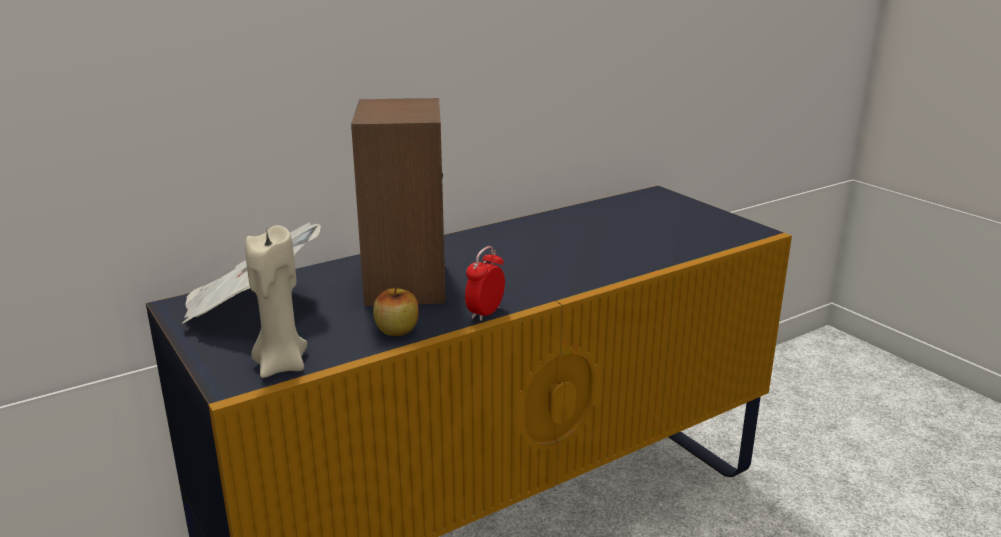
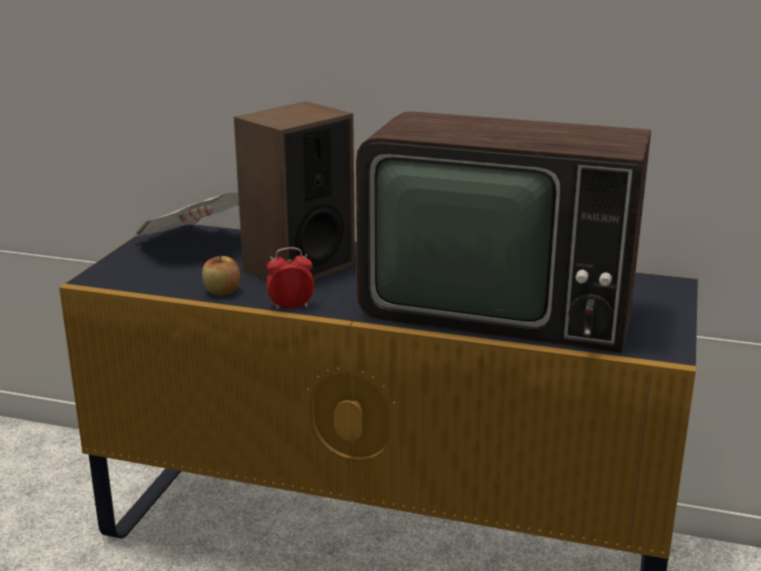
camera: 50 degrees right, 0 degrees up
(281, 365) = (130, 281): beige candle -> none
(606, 245) = (496, 304): none -> television

